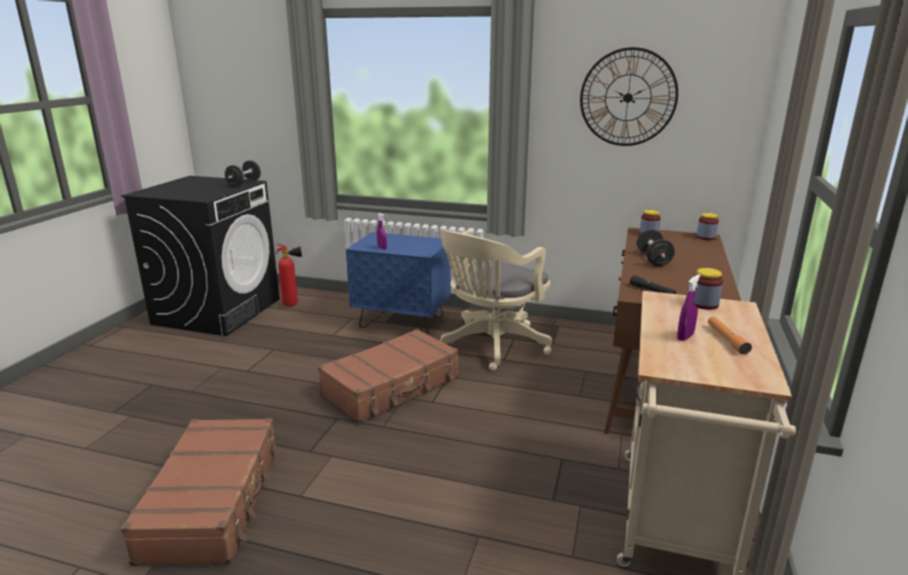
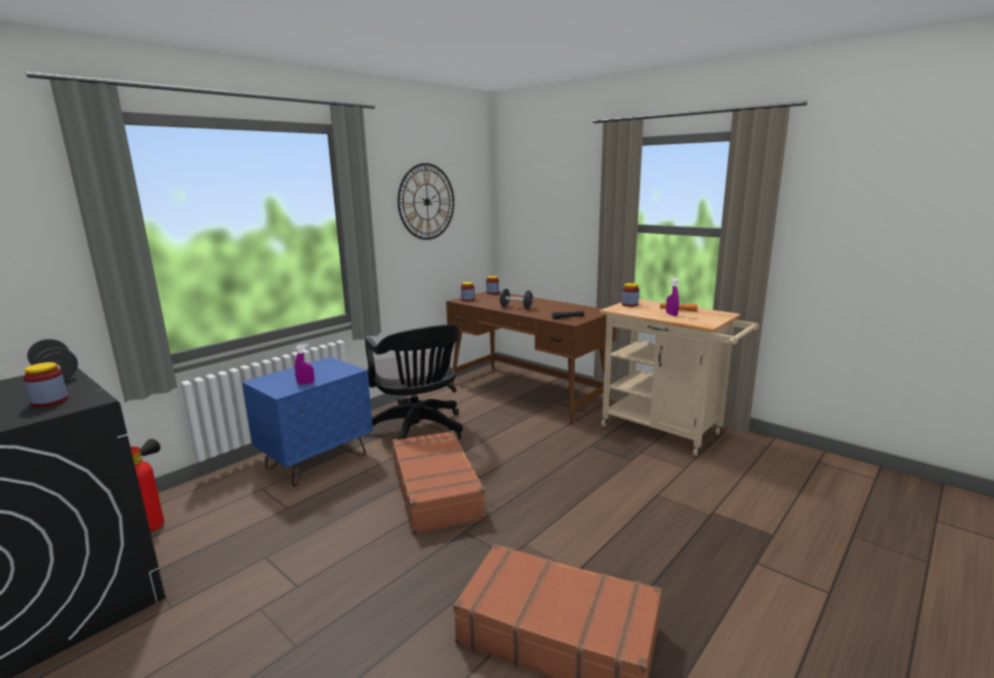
camera: 65 degrees left, 5 degrees down
(202, 193) = (50, 401): none -> jar
(491, 346) = (418, 431): beige office chair -> black office chair

